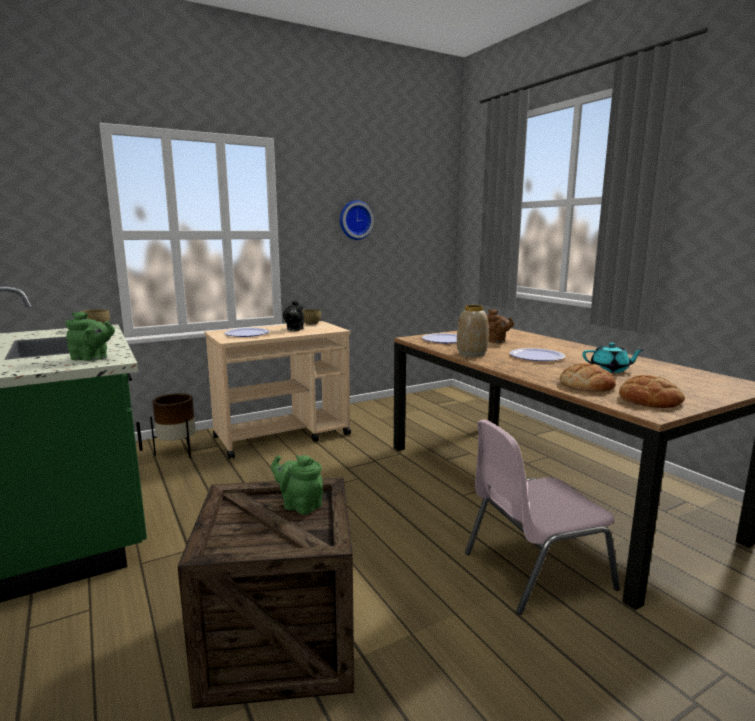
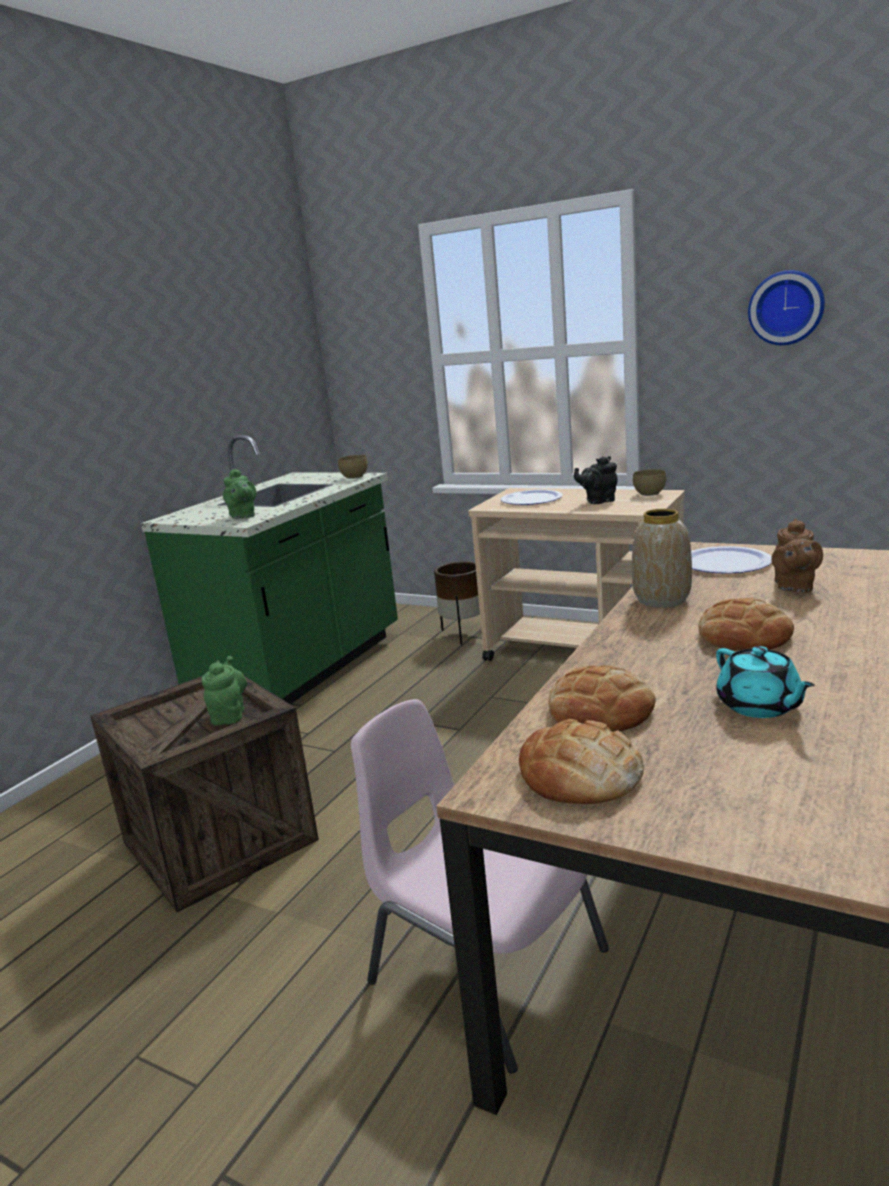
camera: 60 degrees right, 5 degrees up
(536, 356) = (744, 636): plate -> bread

